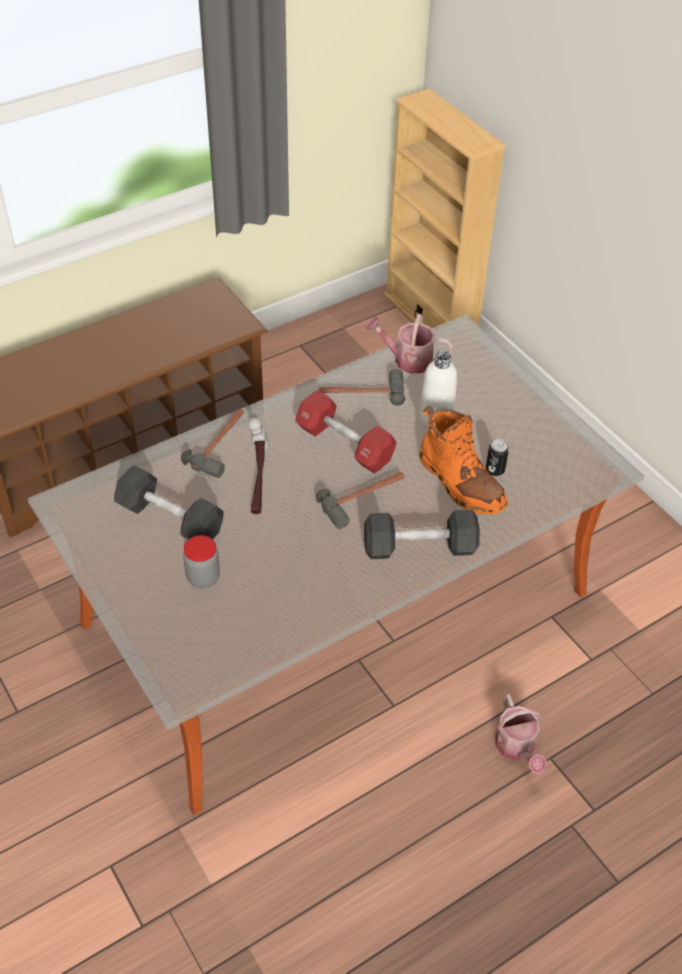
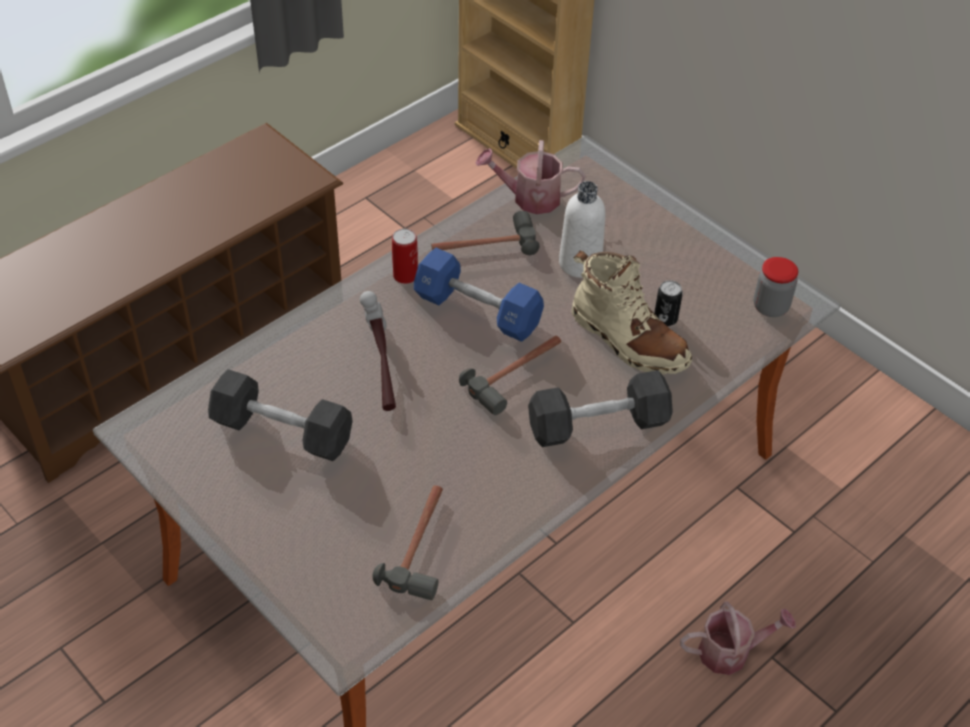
camera: 10 degrees left, 0 degrees up
(203, 577) = (341, 499): jar -> jar (770, 307)
(221, 444) = (325, 330): hammer -> hammer (422, 544)
(294, 409) = (405, 275): none -> can
(344, 444) = (477, 311): red dumbbell -> blue dumbbell
(460, 483) = (628, 340): orange boot -> beige boot
(517, 748) = (730, 651): watering can -> watering can turned 75 degrees counterclockwise

